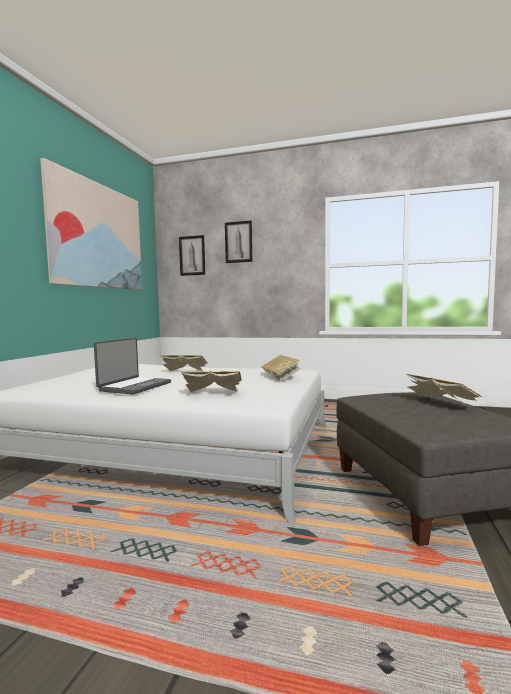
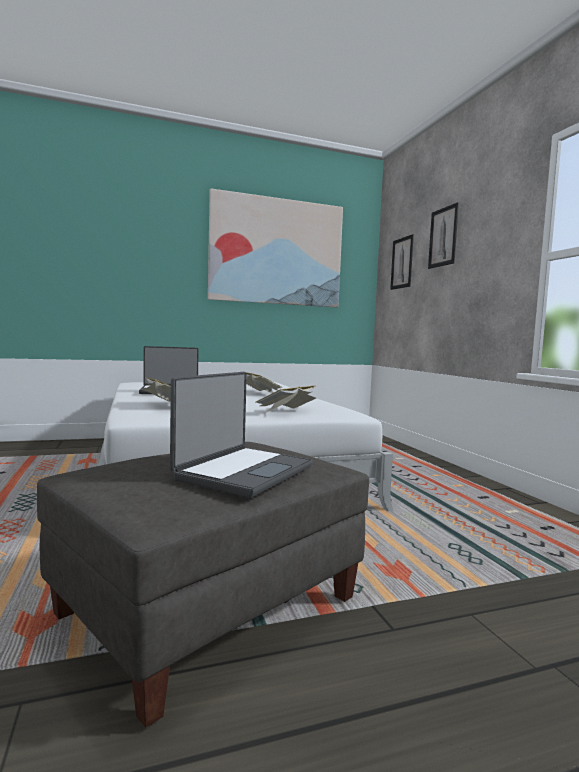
camera: 55 degrees right, 0 degrees up
(440, 403) = (243, 472): book -> laptop

